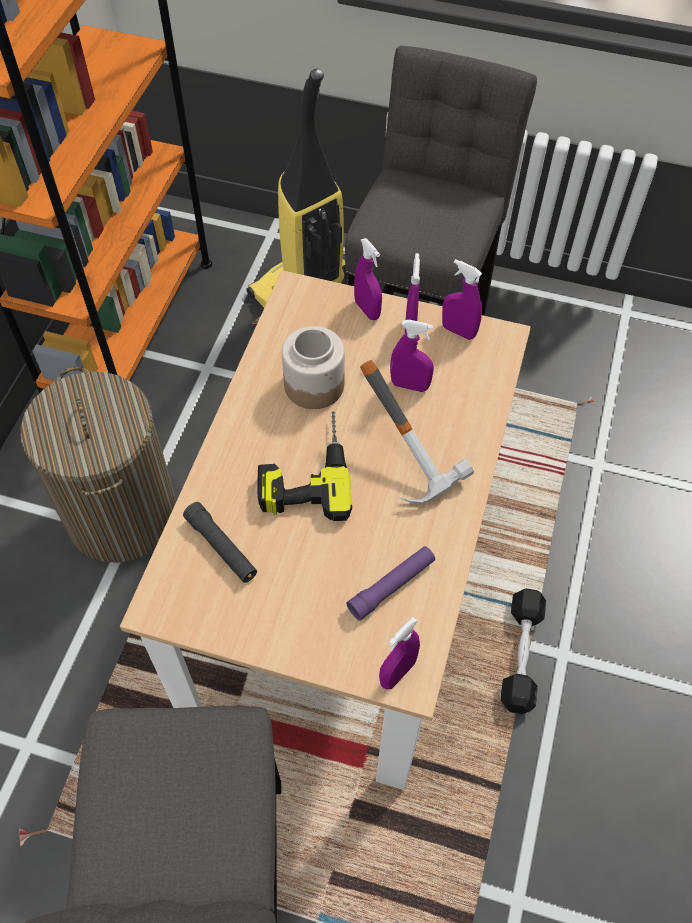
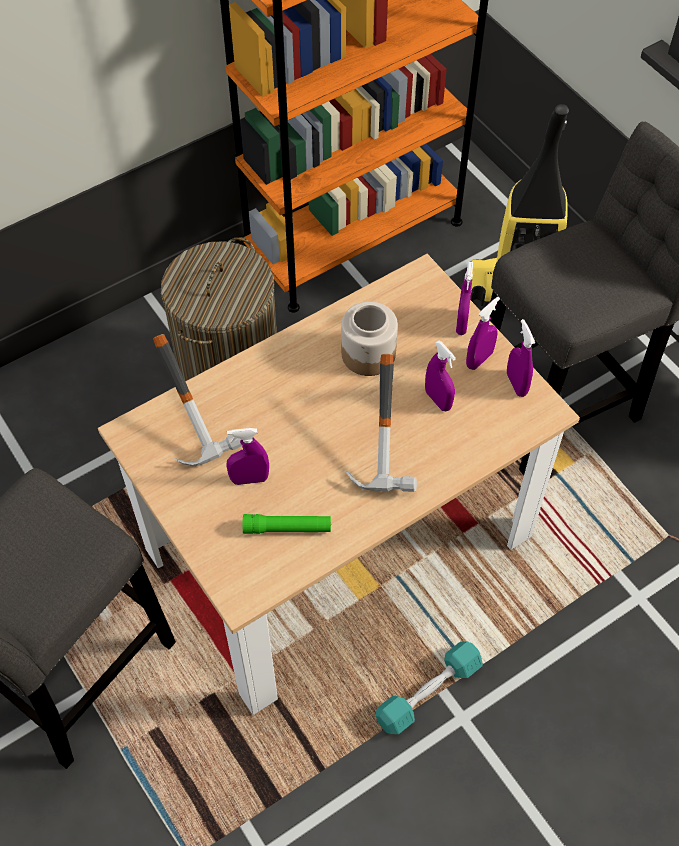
camera: 40 degrees right, 0 degrees up
(221, 547) = (202, 422): black flashlight -> hammer
(304, 470) = (304, 409): power drill -> none
(391, 586) = (287, 528): purple flashlight -> green flashlight
(397, 673) = (236, 585): purple spray bottle -> purple spray bottle (249, 479)
(521, 655) = (428, 692): black dumbbell -> turquoise dumbbell

